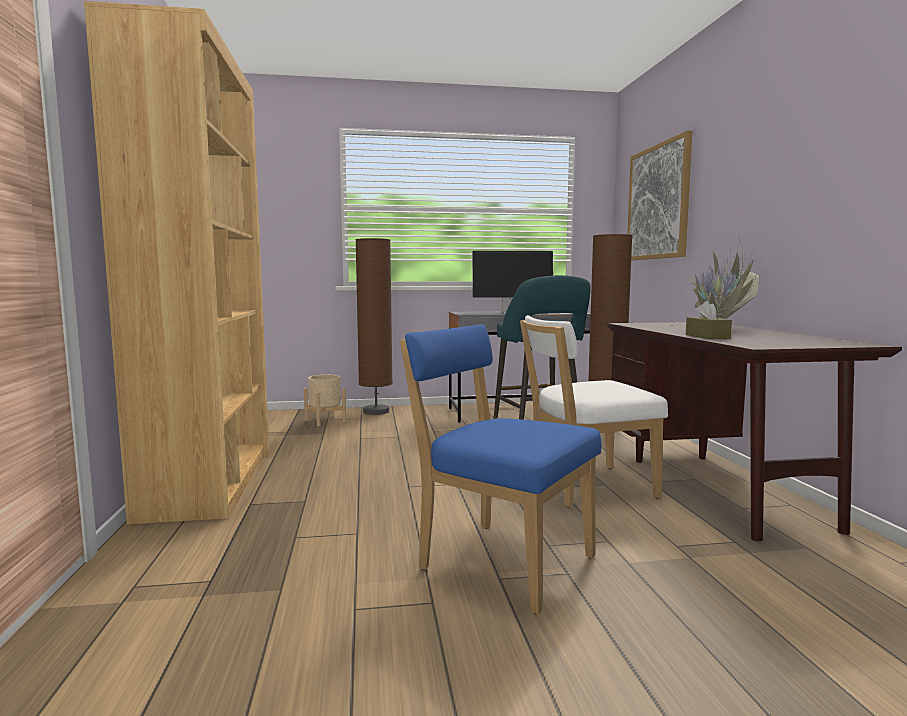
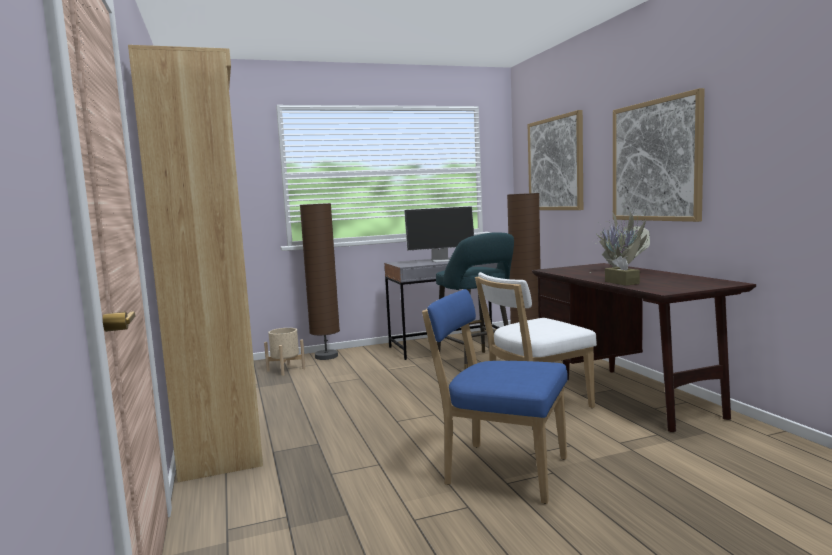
camera: 10 degrees left, 0 degrees up
(776, 185) = (655, 161): none -> picture

